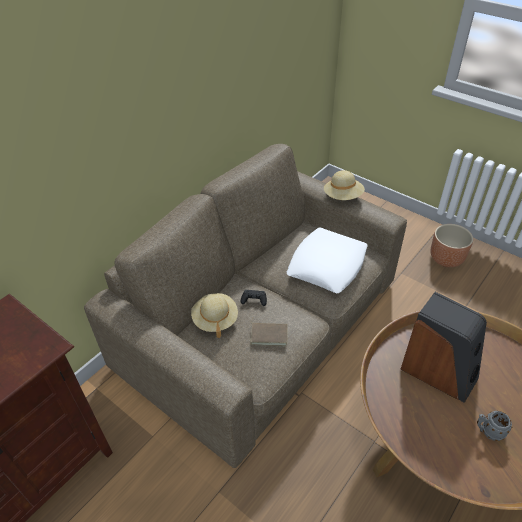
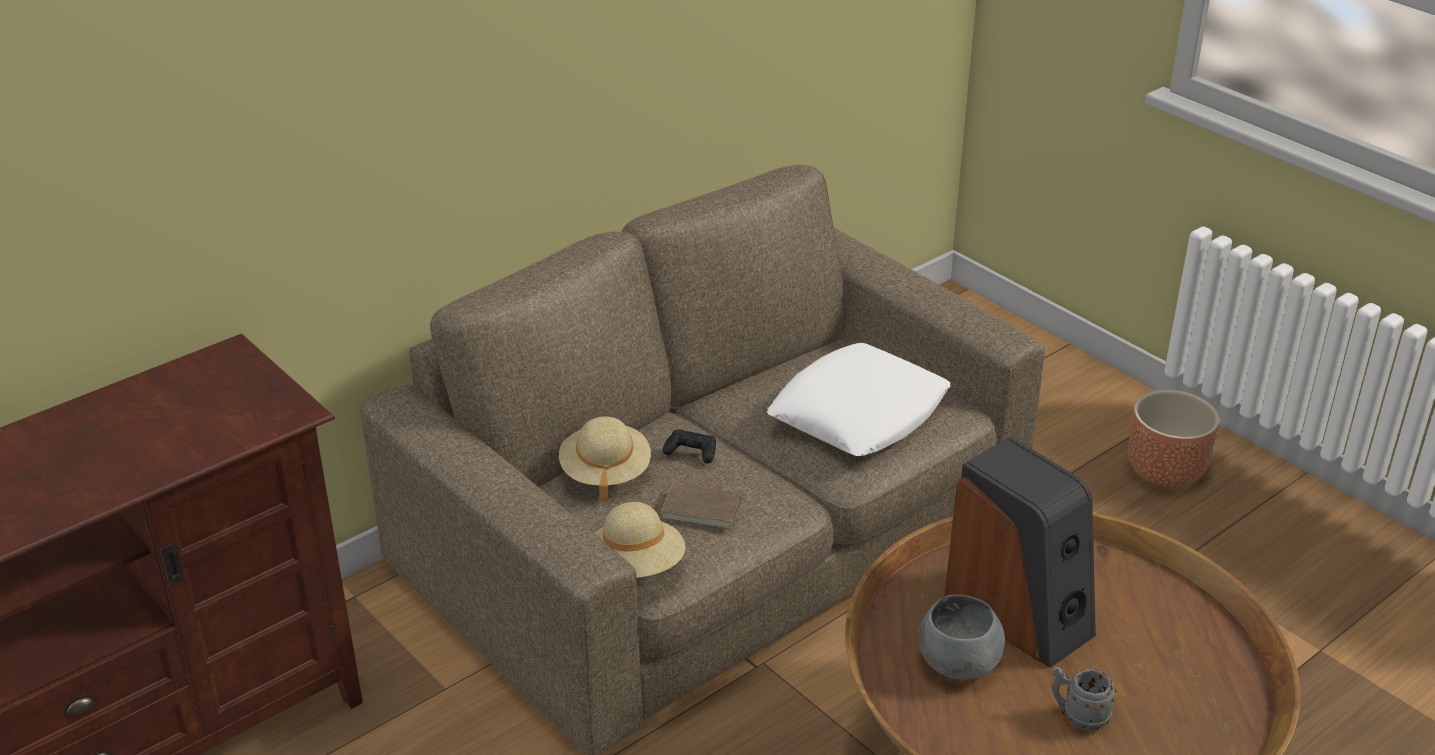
camera: 10 degrees right, 10 degrees down
(343, 196) = (923, 288): beige hat -> beige hat (636, 567)
(420, 408) = (958, 663): none -> grey bowl

